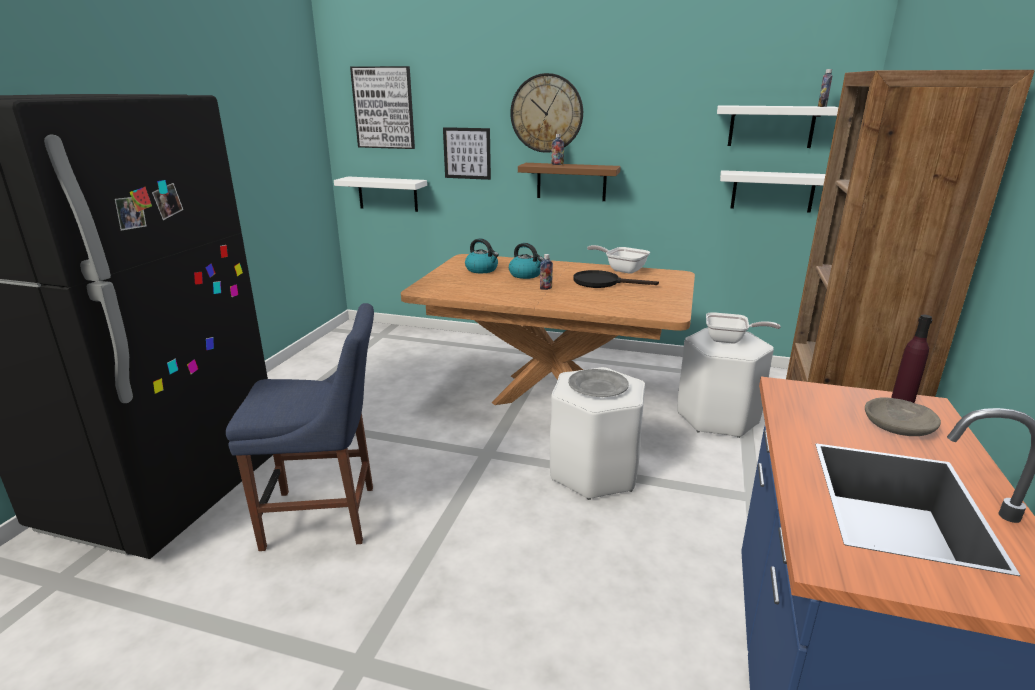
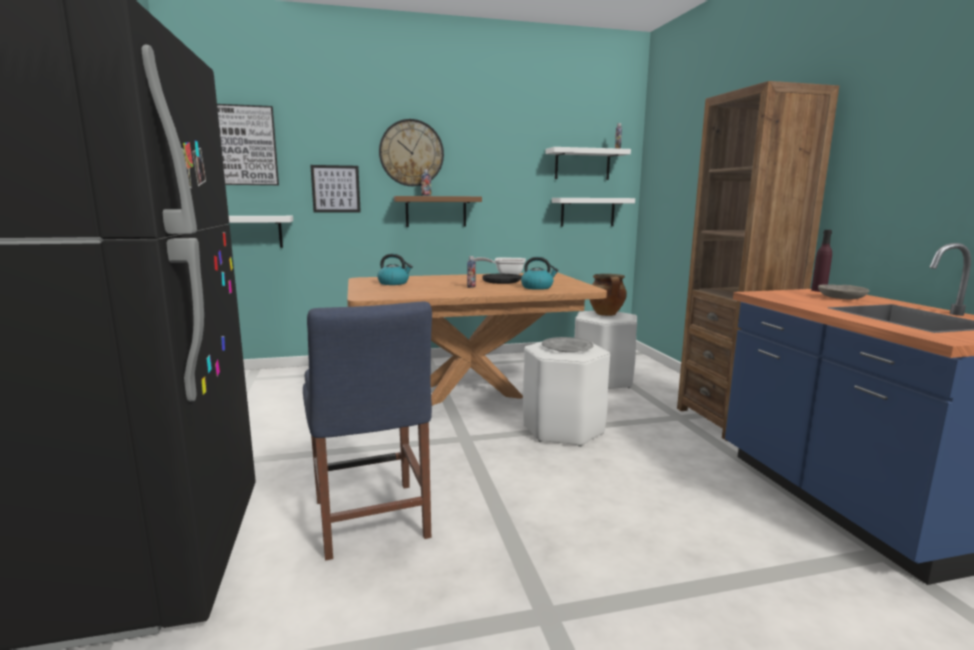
camera: 30 degrees left, 10 degrees down
(327, 517) = (371, 522): blue chair -> blue chair turned 105 degrees clockwise
(526, 275) = (438, 282): kettle -> kettle (537, 287)
(730, 340) = (607, 314): frying pan -> cooking pot

